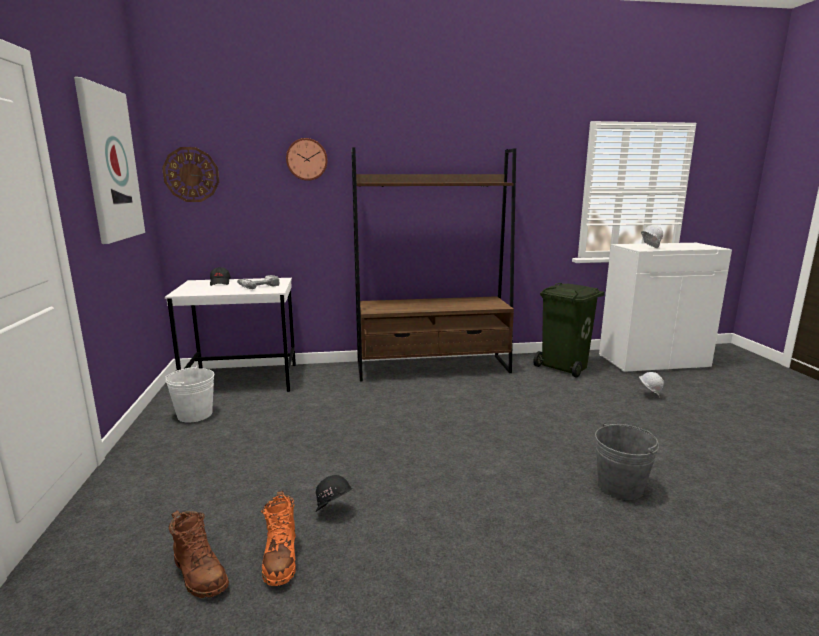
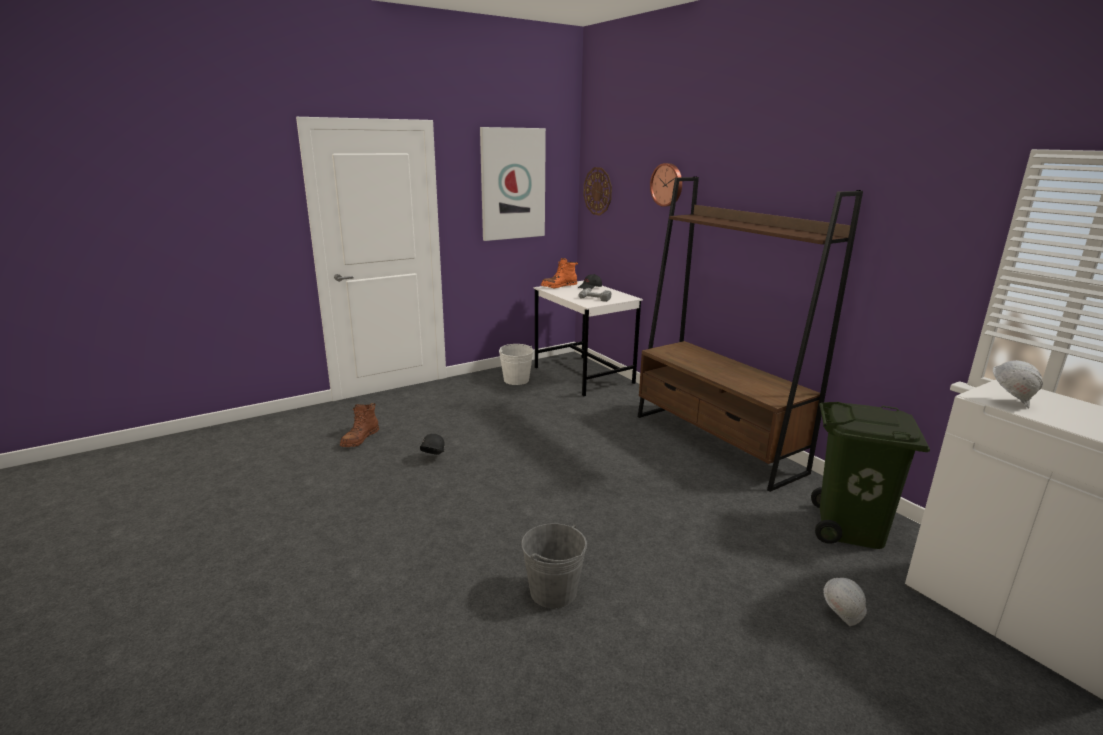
camera: 65 degrees right, 5 degrees up
(280, 558) = (381, 456): orange boot -> orange boot (559, 286)

